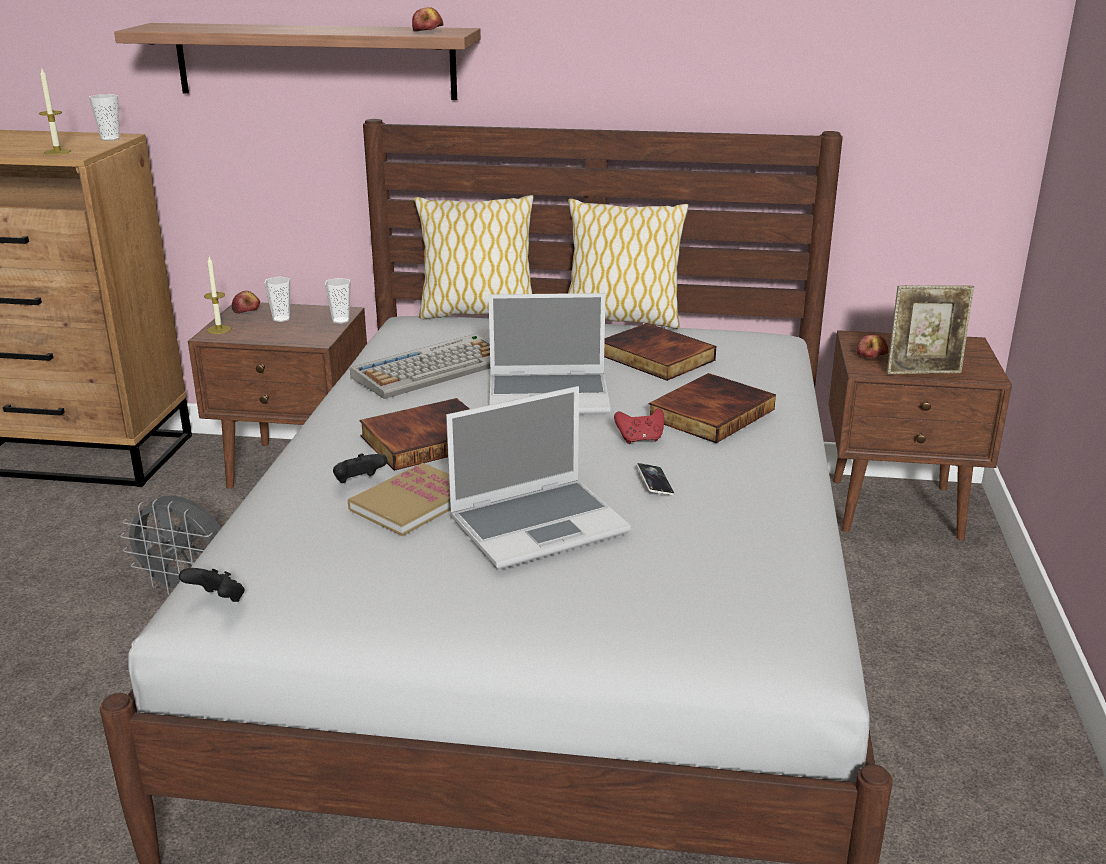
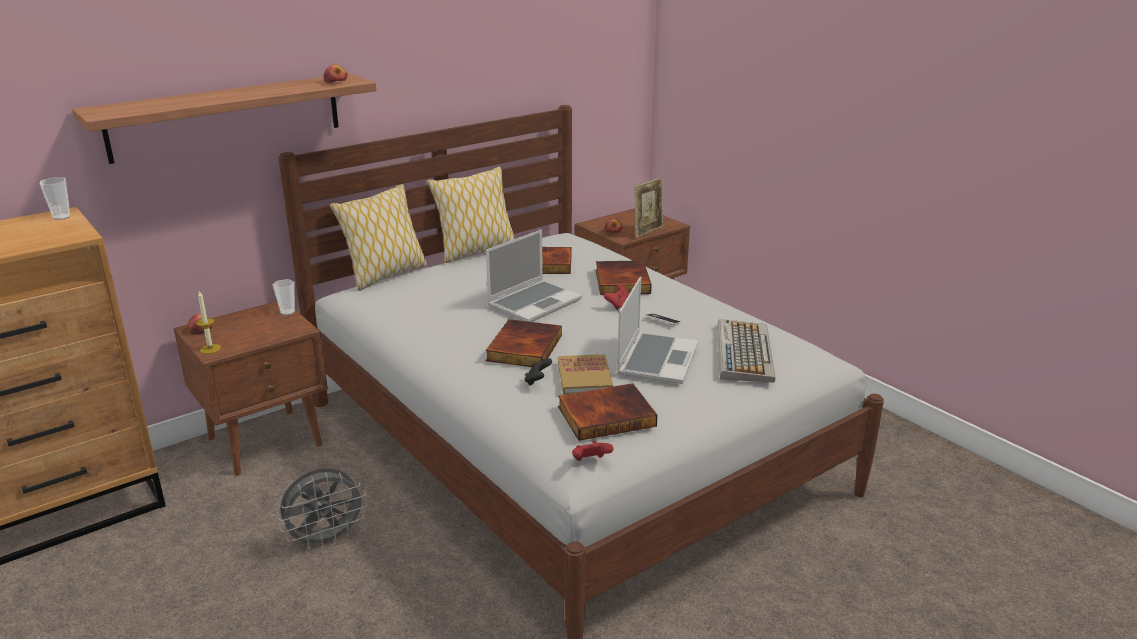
camera: 45 degrees left, 0 degrees up
(57, 152) = (53, 237): candle -> none
(218, 601) = (590, 462): black game controller -> red game controller
(281, 319) = (241, 326): cup -> none
(339, 558) = (606, 415): none -> book
(433, 369) = (440, 313): keyboard -> keyboard (743, 352)

